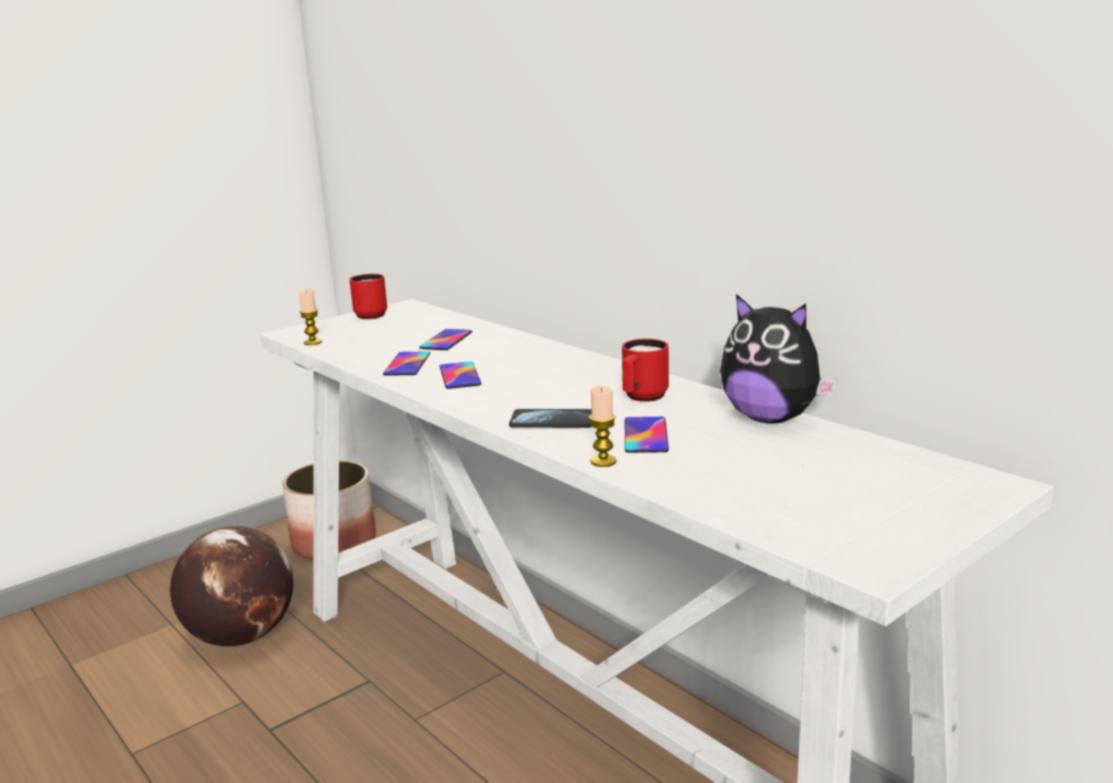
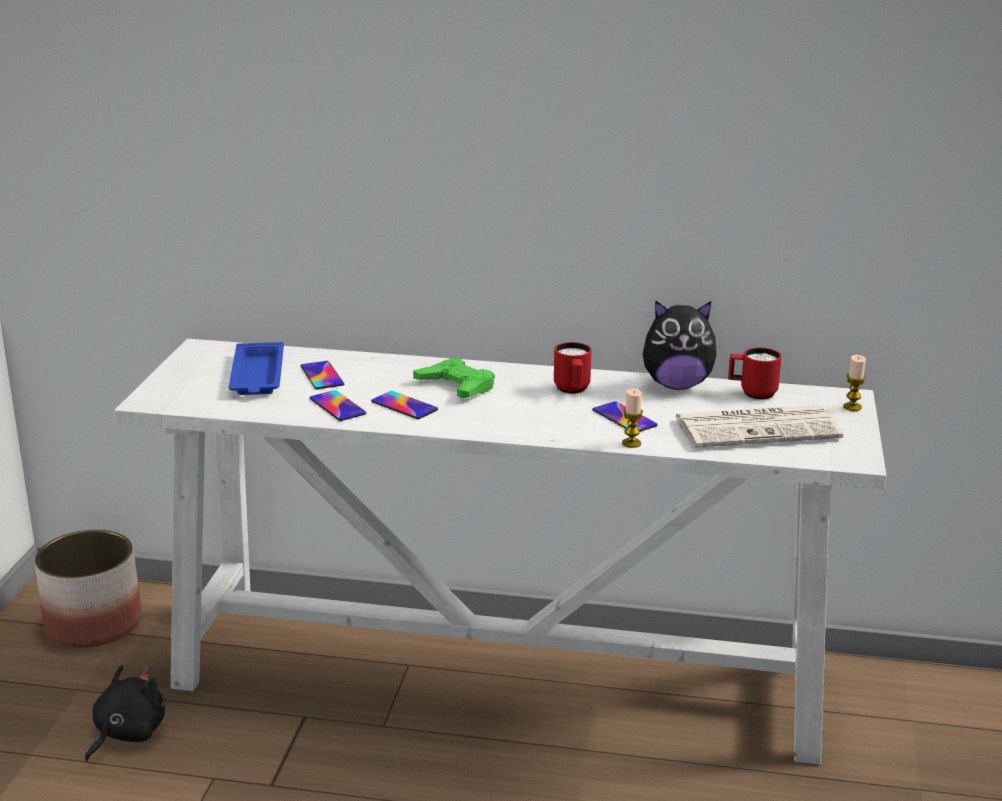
camera: 40 degrees left, 5 degrees up
(241, 636) = (126, 734): globe -> black plush toy
(312, 342) = (197, 406): candle -> candle (852, 407)
(368, 314) = (184, 365): red mug -> red mug (752, 393)
(399, 331) = (257, 376): none -> blue tray
(538, 370) = (456, 386): none -> green game controller
(553, 421) = (547, 424): phone -> none
(792, 487) = (758, 428): none -> newspaper

